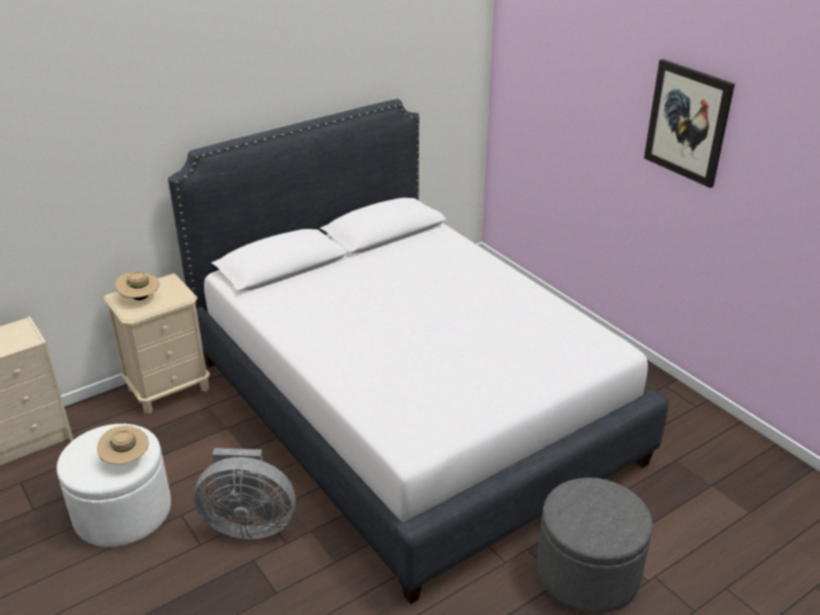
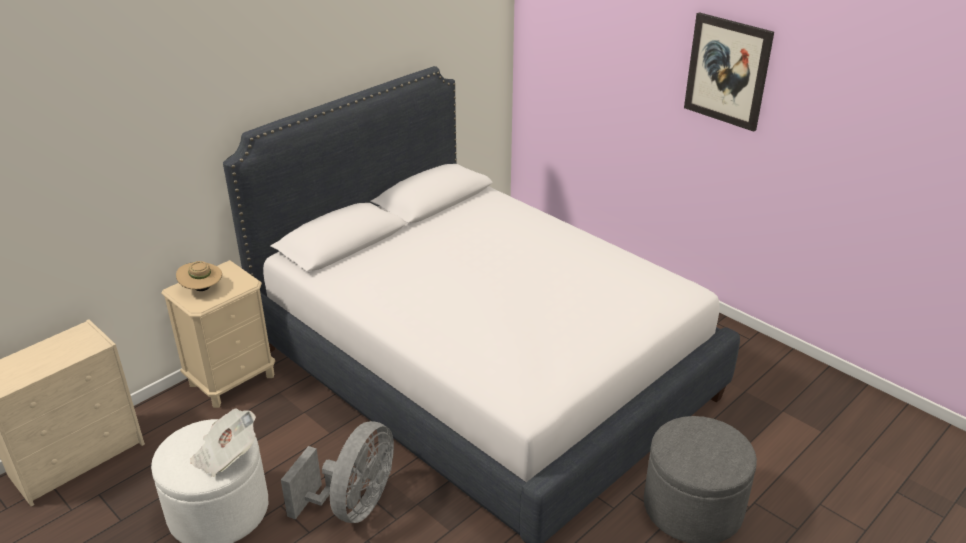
camera: 10 degrees left, 0 degrees up
(126, 459) = (226, 455): beige hat -> newspaper
(249, 524) = (353, 505): grey fan -> grey fan turned 60 degrees counterclockwise

